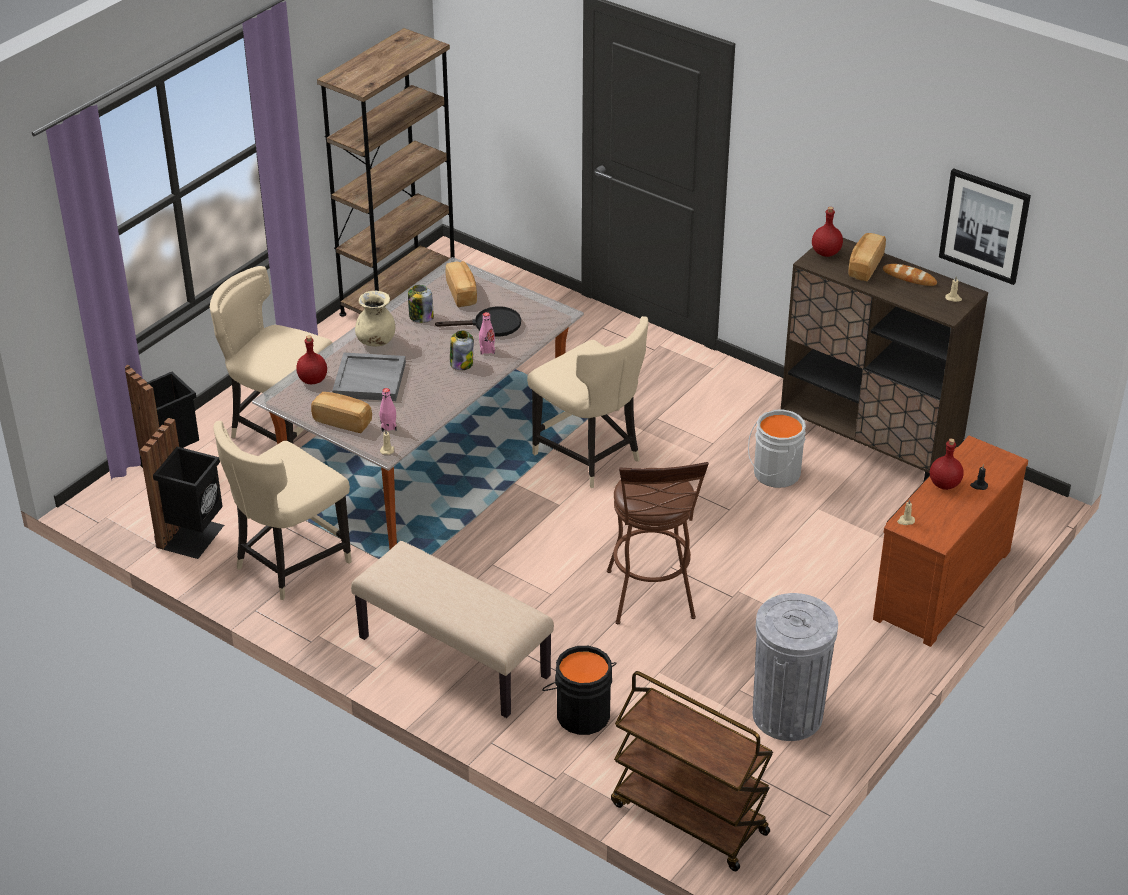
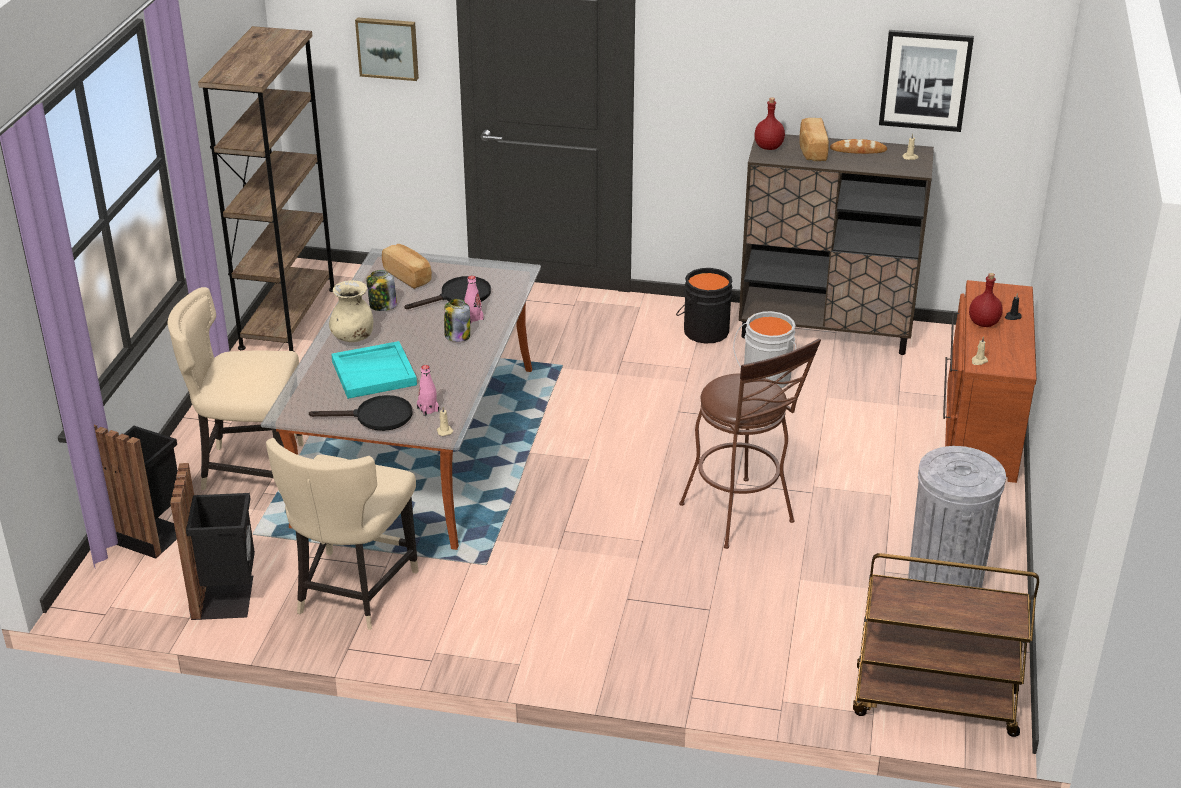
camera: 25 degrees left, 5 degrees down
(313, 380) = (314, 388): red bottle -> none
(343, 421) = (376, 417): bread -> black frying pan
(370, 379) = (374, 372): grey tray -> turquoise tray
(452, 657) = (590, 629): beige bench -> none
(526, 70) = (388, 48): none -> picture
(582, 713) = (758, 640): black bucket -> black bucket (704, 331)
(590, 456) = (585, 409): beige chair -> none

